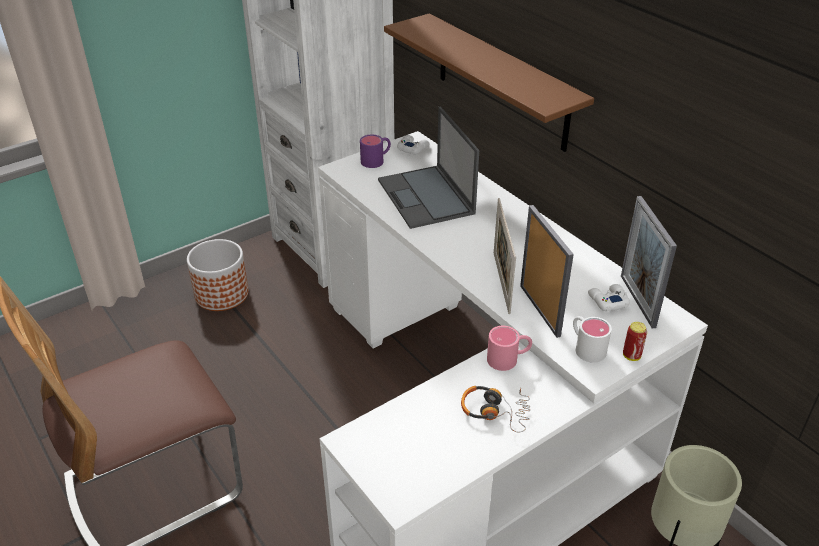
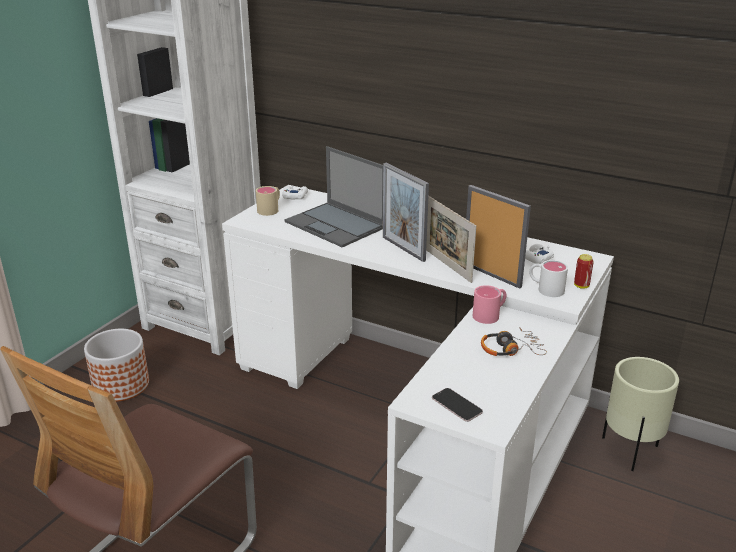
camera: 25 degrees left, 10 degrees down
(376, 160) = (270, 209): purple mug -> beige mug
(385, 461) = (456, 405): none -> phone
(501, 82) = (379, 114): brown shelf -> none
(637, 301) = (555, 253): picture frame -> picture frame (403, 248)

